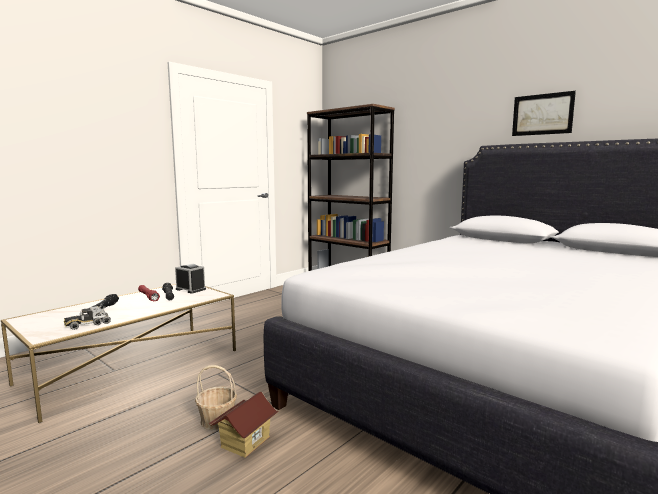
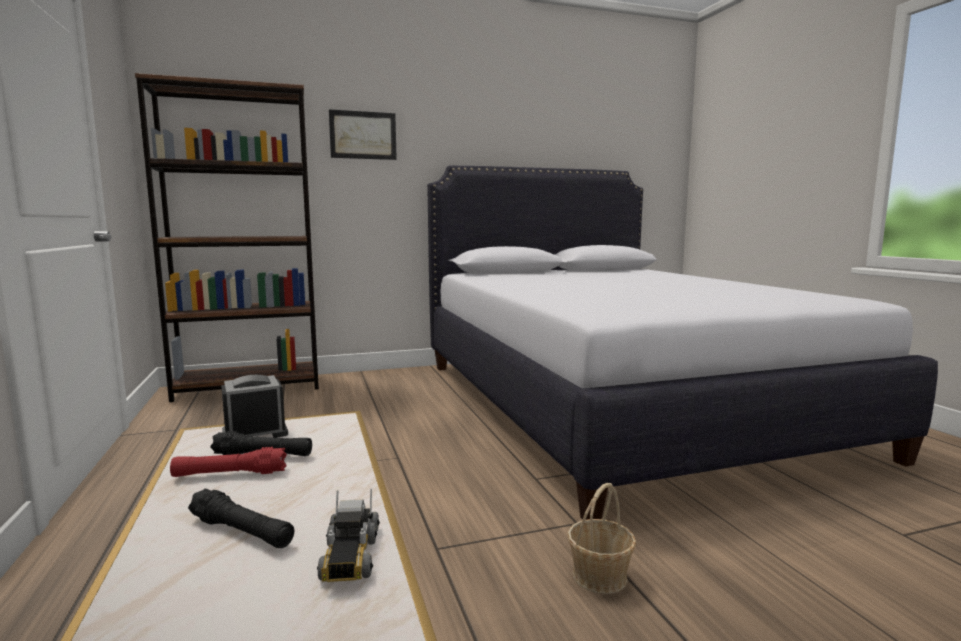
camera: 60 degrees left, 0 degrees up
(245, 442) = (672, 563): toy house -> none
(542, 114) = (502, 136): picture -> picture (363, 135)

